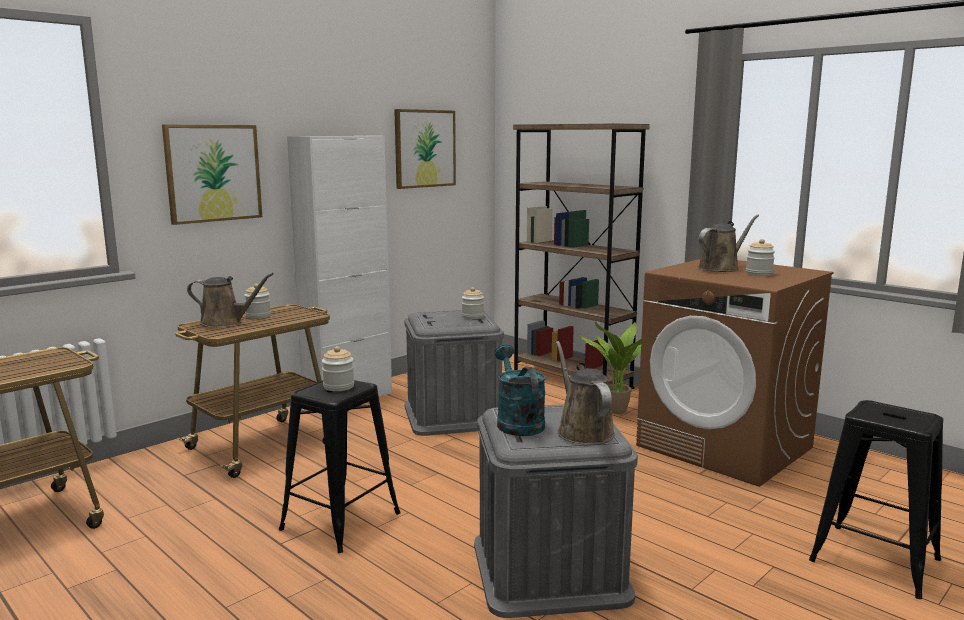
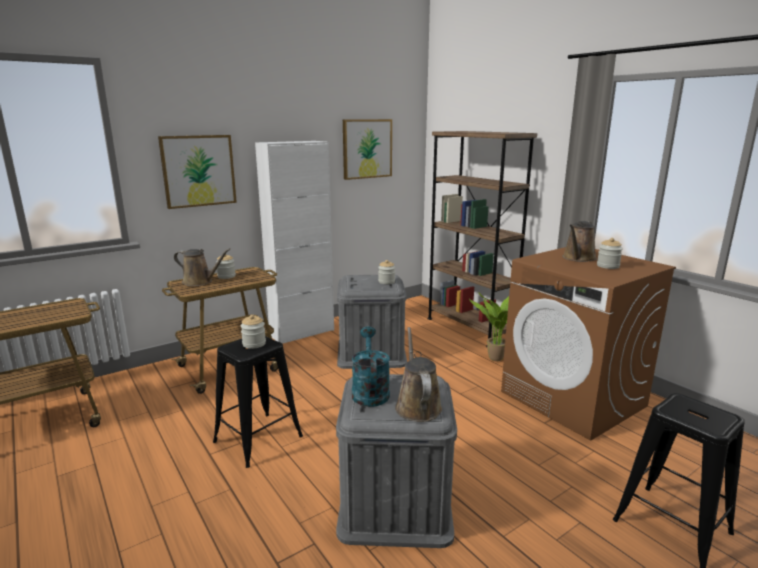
camera: 10 degrees right, 5 degrees up
(721, 268) = (578, 258): brown watering can -> brown watering can turned 150 degrees clockwise

